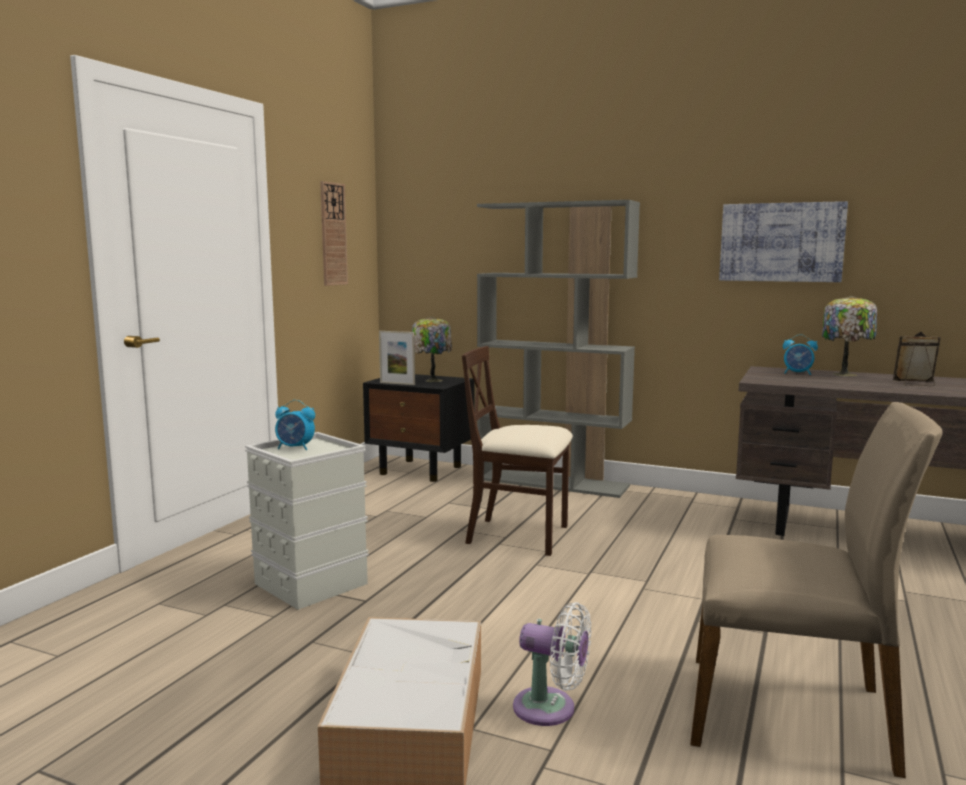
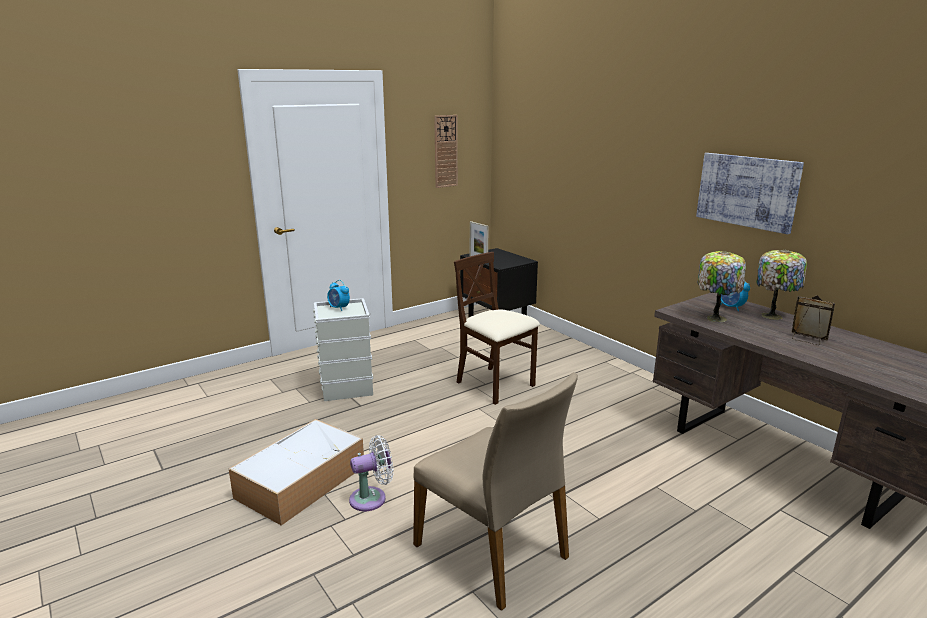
camera: 30 degrees right, 10 degrees up
(432, 380) = (506, 259): table lamp -> table lamp (715, 318)
(551, 709) = (372, 498): white fan -> white fan turned 75 degrees counterclockwise
(553, 482) = (572, 348): grey bookcase -> none

